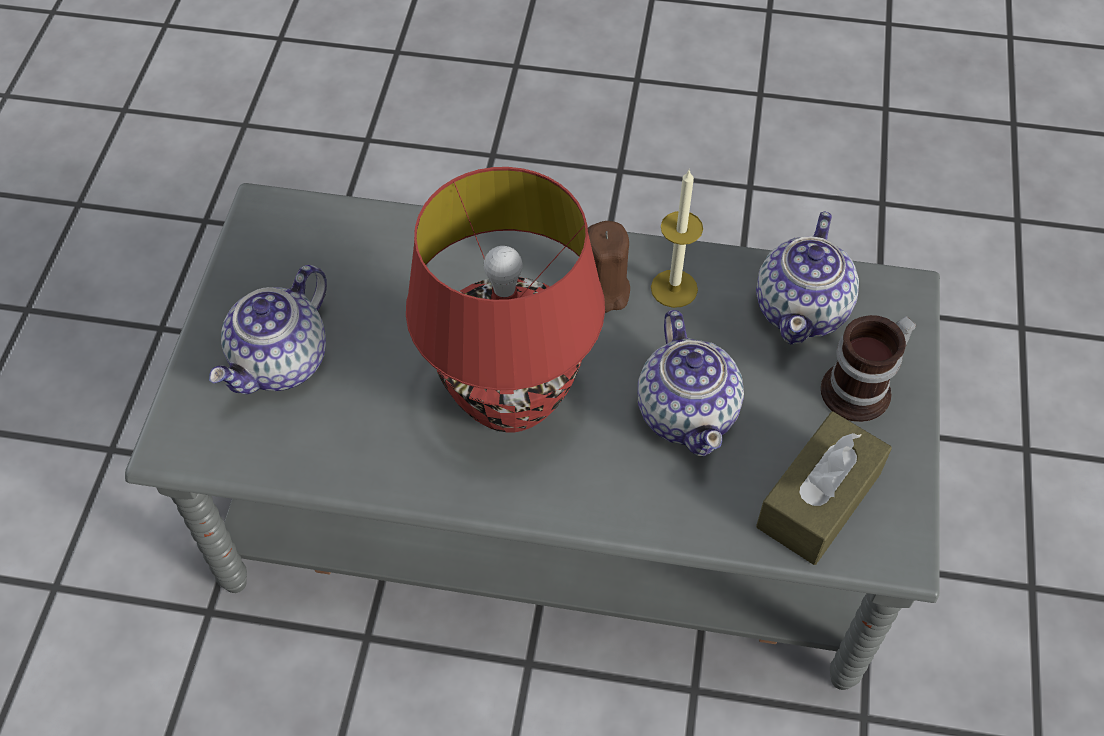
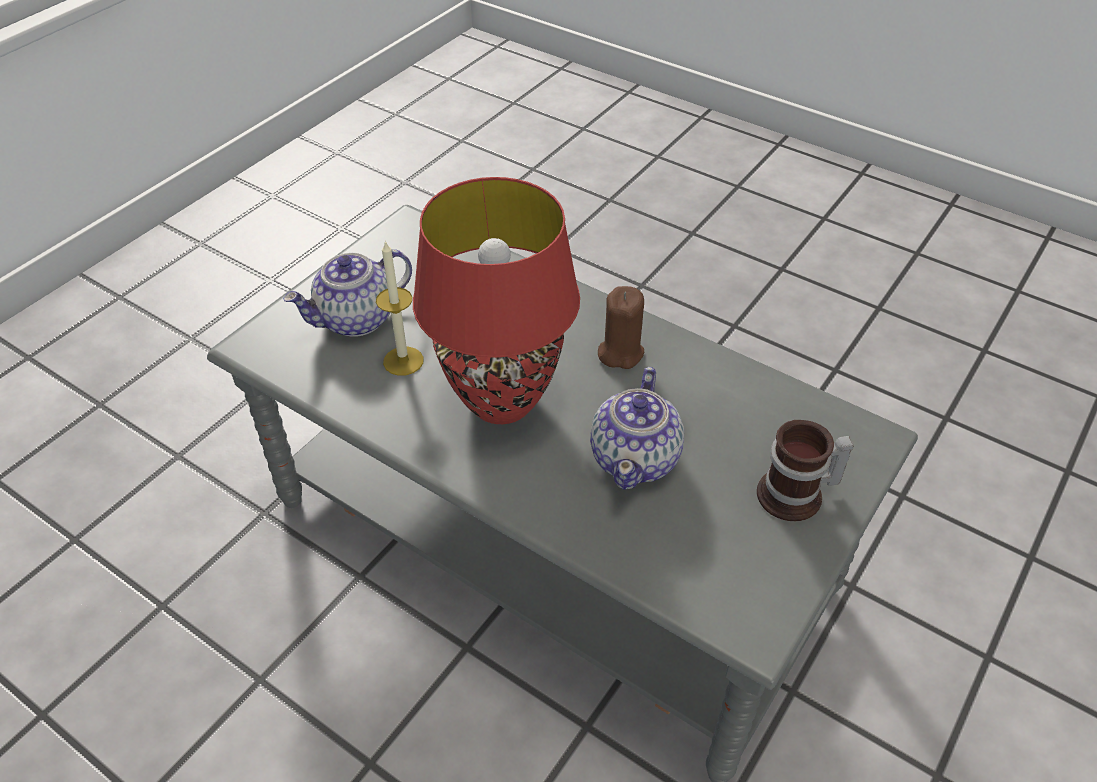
camera: 25 degrees right, 10 degrees down
(674, 288) = (678, 369): candle -> candle (403, 361)
(802, 309) = (778, 419): teapot -> none
(818, 500) = (707, 564): brown tissue box -> none

